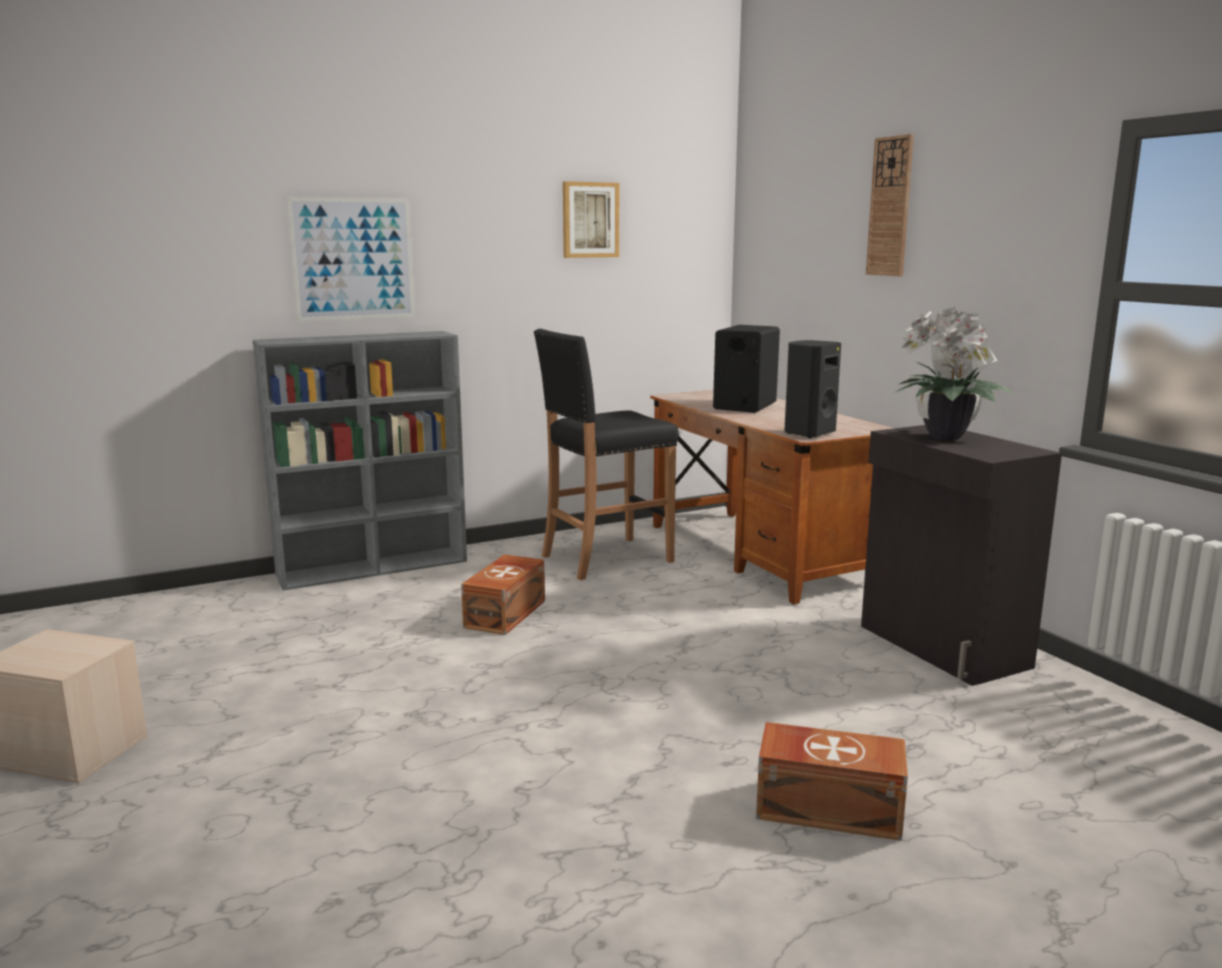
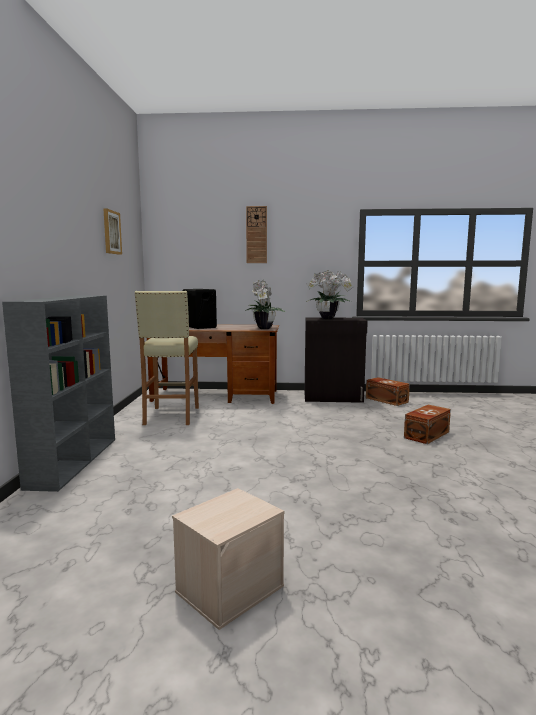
camera: 60 degrees left, 5 degrees down
(353, 259) = (39, 243): picture -> none
(507, 613) = (204, 444): brown storage box -> brown storage box (386, 400)
(605, 559) = (171, 416): black stool -> beige stool
(807, 433) = (264, 329): black speaker -> potted plant

